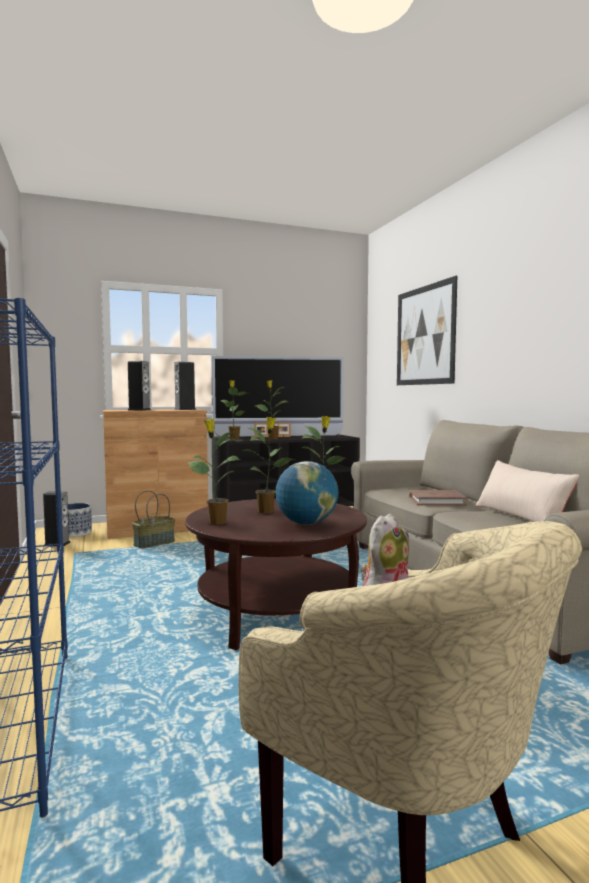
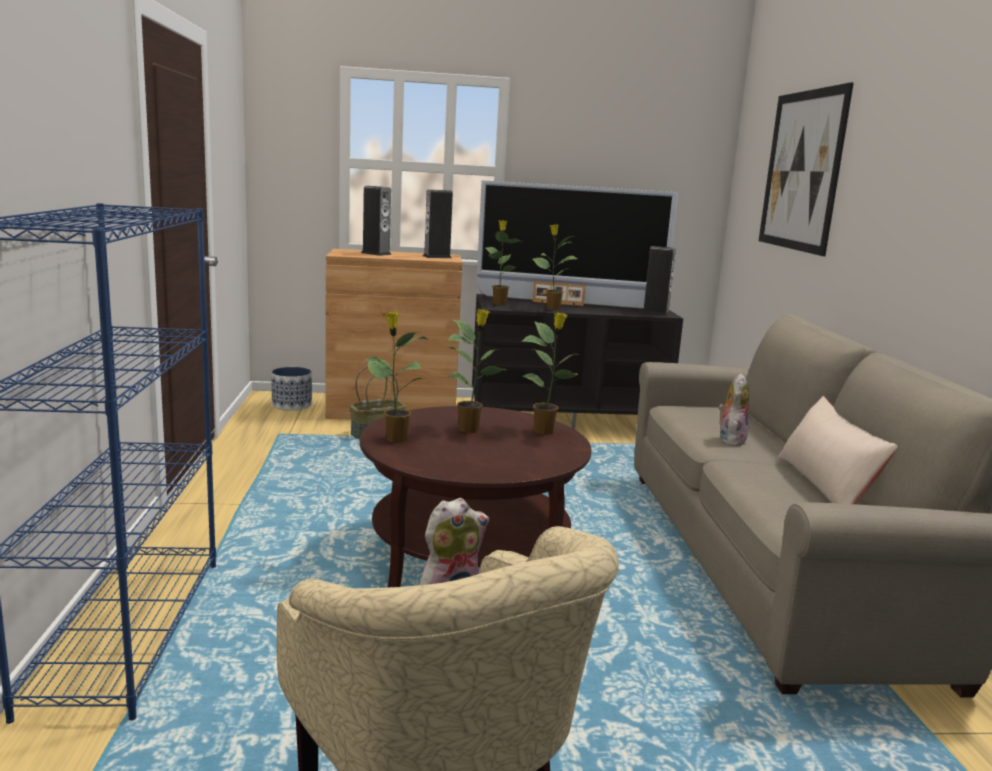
camera: 15 degrees right, 10 degrees up
(57, 544) = (265, 418): speaker -> speaker (655, 313)
(306, 524) = (501, 457): globe -> none
(436, 501) = (730, 440): brown book -> plush toy

